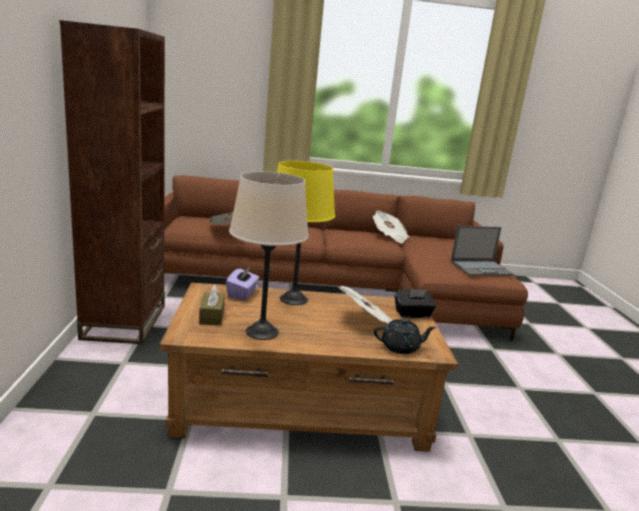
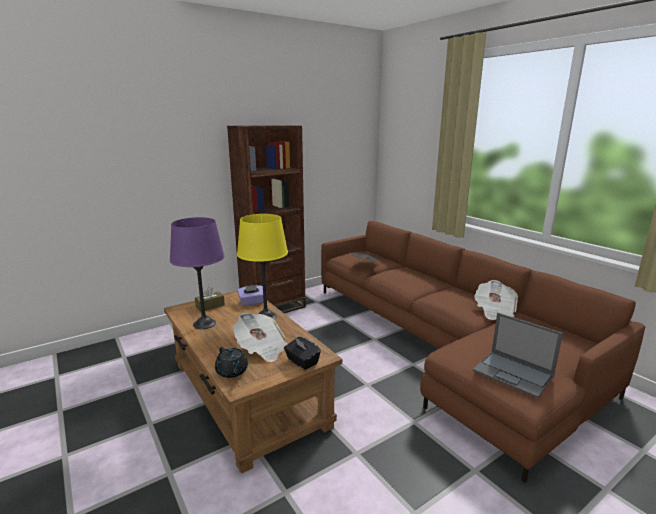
camera: 60 degrees right, 0 degrees up
(262, 332) = (204, 323): beige table lamp -> purple table lamp

